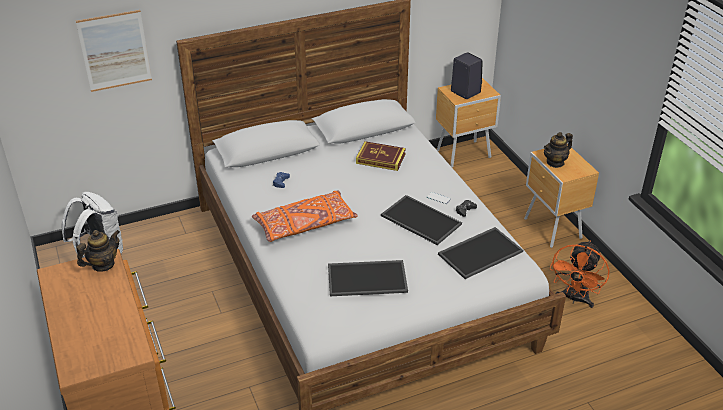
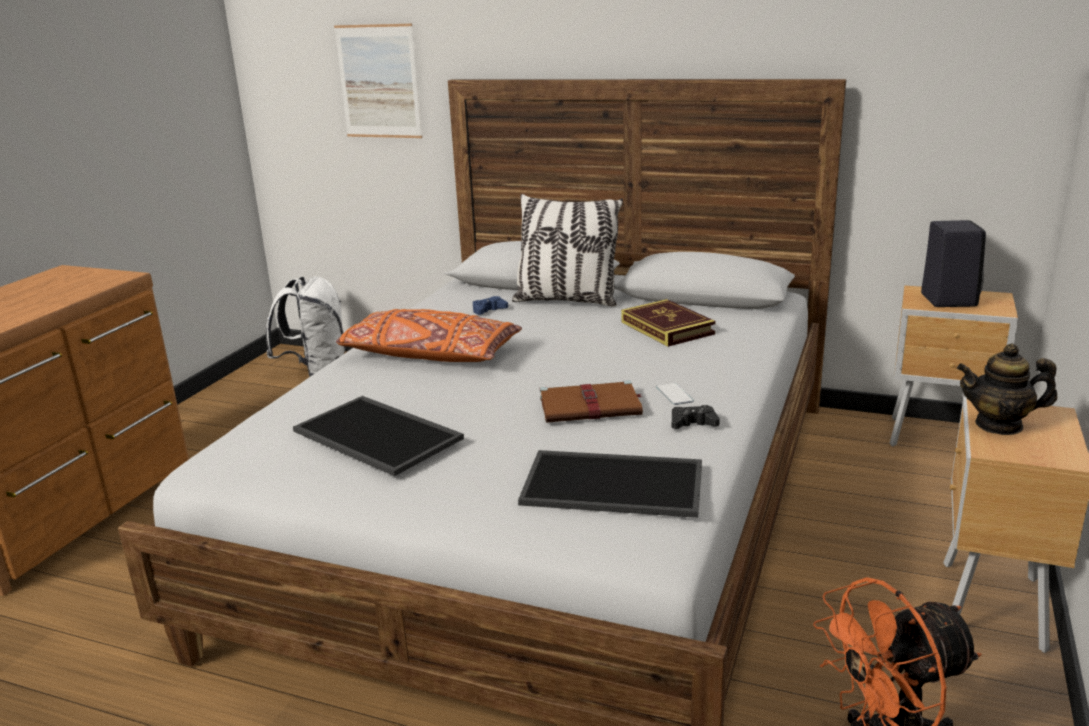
camera: 45 degrees right, 15 degrees down
(103, 265) = (106, 279): teapot -> none
(307, 158) = (567, 300): none -> pillow
(419, 220) = (592, 406): tray -> brown book

